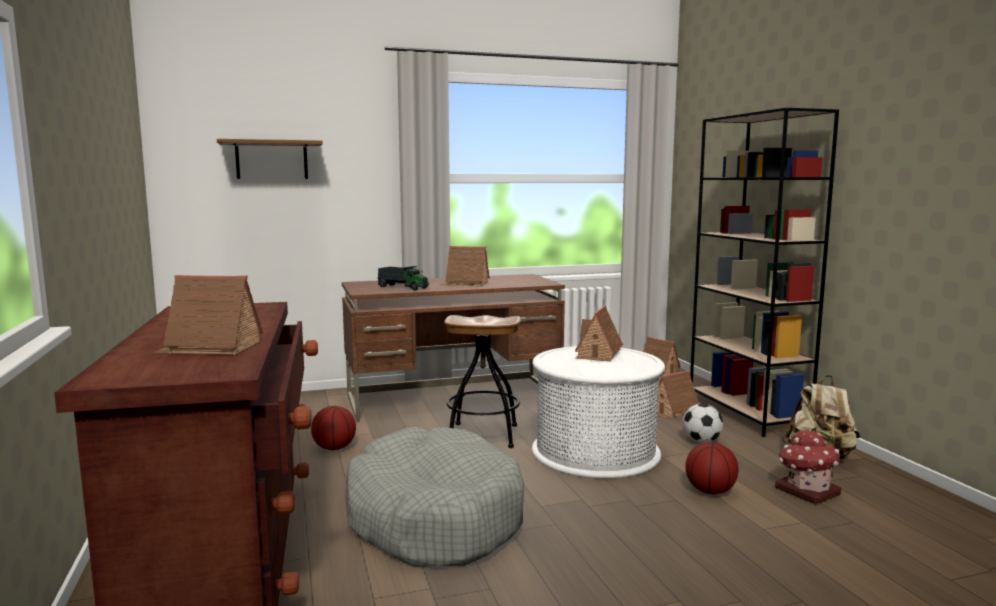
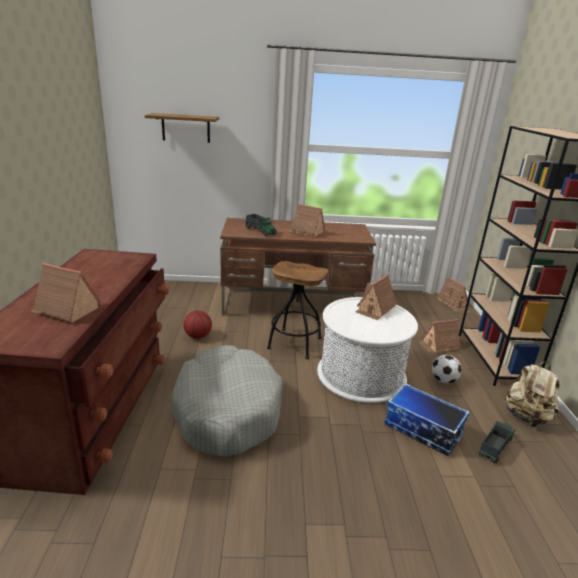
camera: 15 degrees right, 15 degrees up
(709, 491) = (422, 430): basketball -> storage box
(806, 491) = (495, 447): toy house -> toy truck

